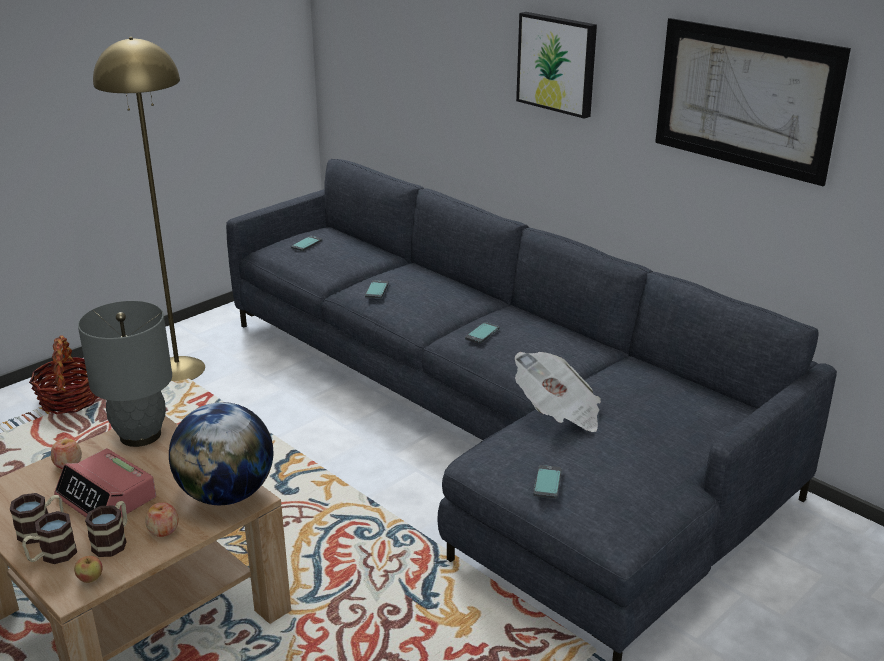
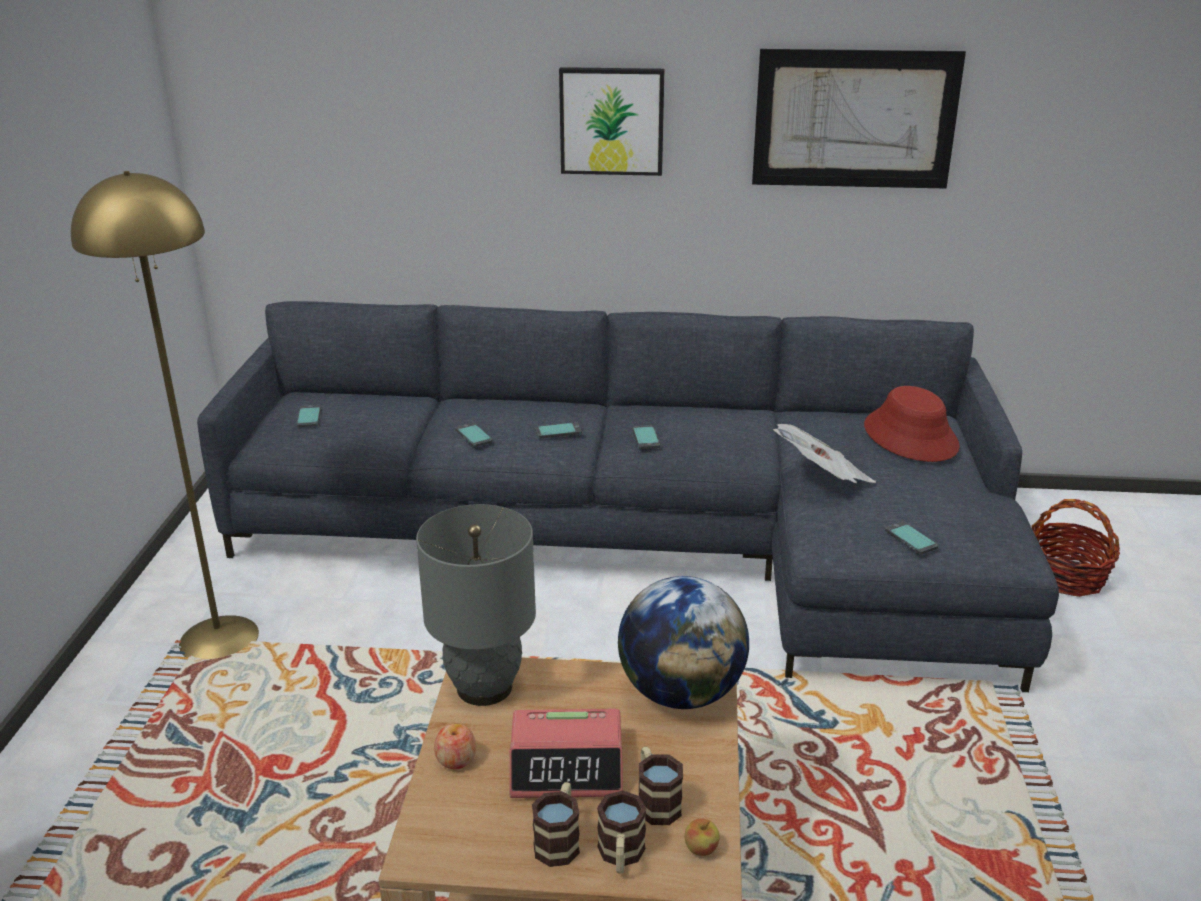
camera: 40 degrees left, 0 degrees up
(70, 400) = (120, 739): basket -> basket (1067, 577)
(163, 530) = (684, 760): apple -> none
(432, 307) = (558, 431): none -> phone
(689, 413) = (911, 436): none -> red hat

